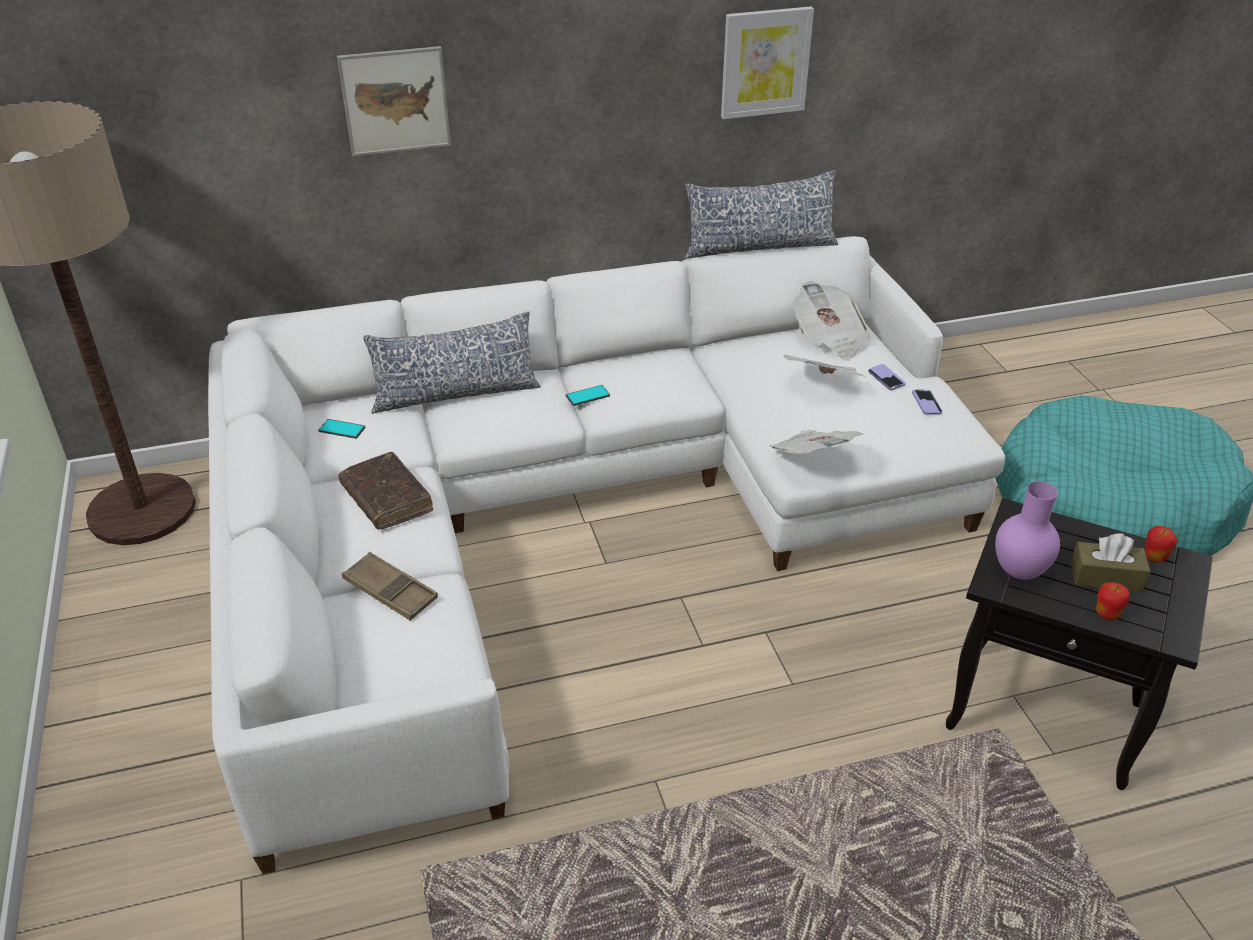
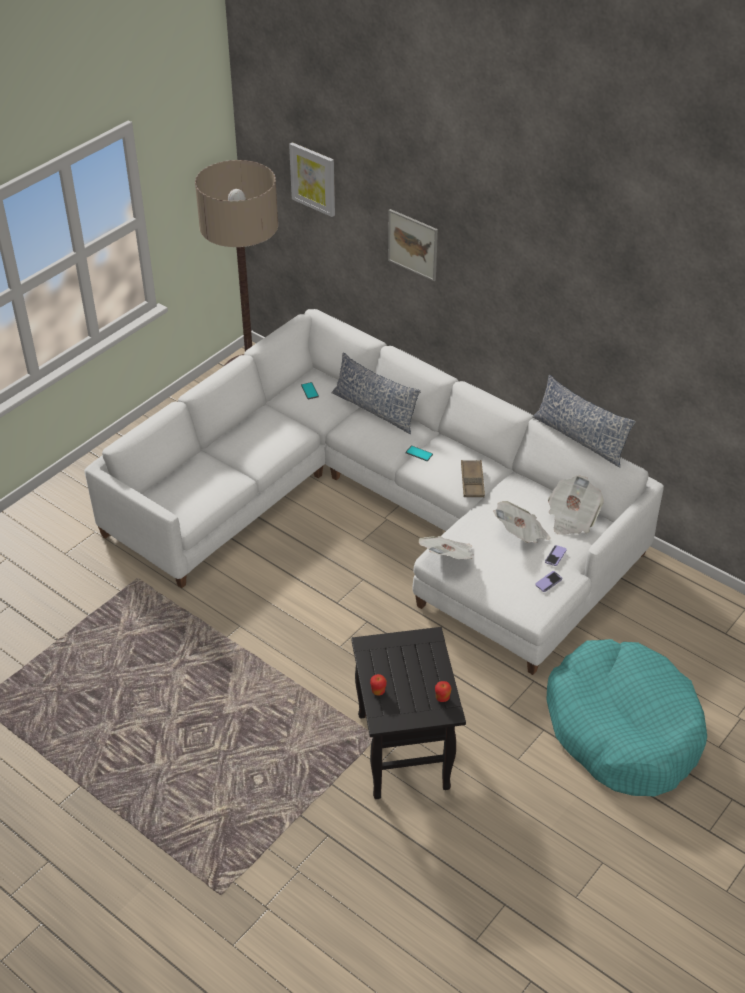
camera: 55 degrees right, 5 degrees up
(386, 499) = (276, 433): brown book -> none
(390, 591) = (220, 468): brown tray -> brown tray (472, 481)
(765, 62) = (613, 331): picture -> picture (313, 178)
(1017, 572) = (382, 650): purple vase -> none
(1106, 577) = (408, 683): brown tissue box -> none

